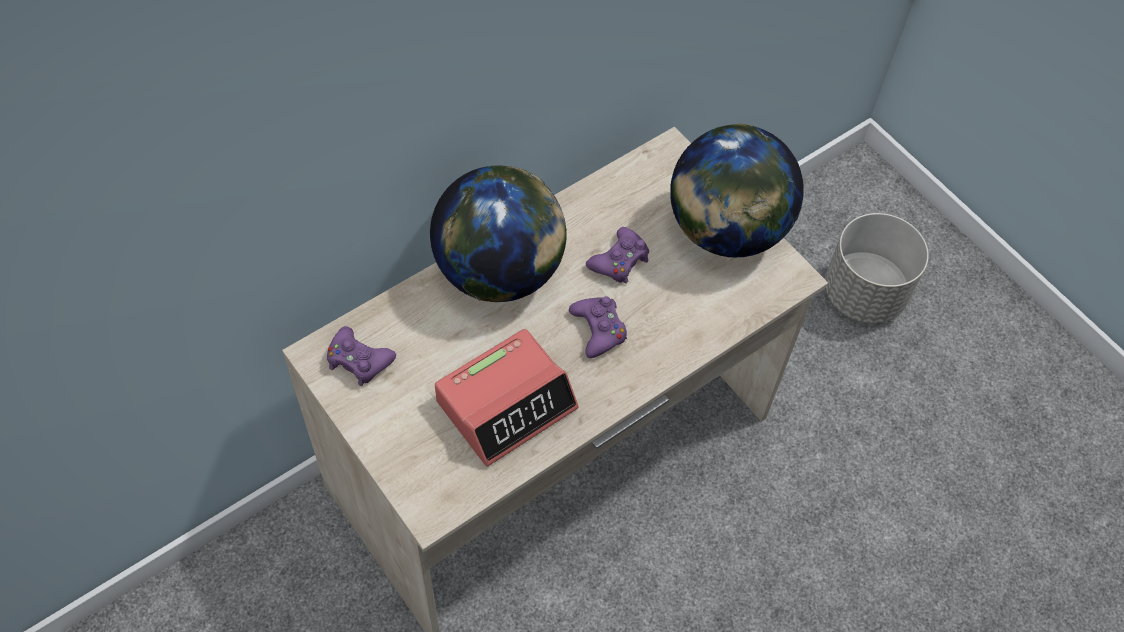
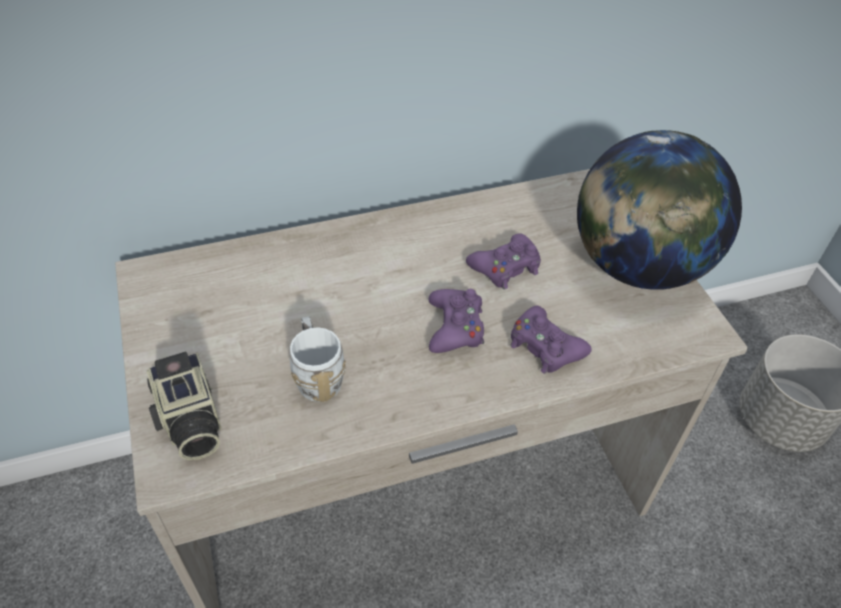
camera: 20 degrees right, 10 degrees down
(358, 360) = (183, 291): purple game controller -> purple game controller (545, 347)
(426, 471) = (189, 422): none -> camera
(499, 272) = (371, 247): globe -> none
(507, 404) = (317, 375): alarm clock -> white mug

